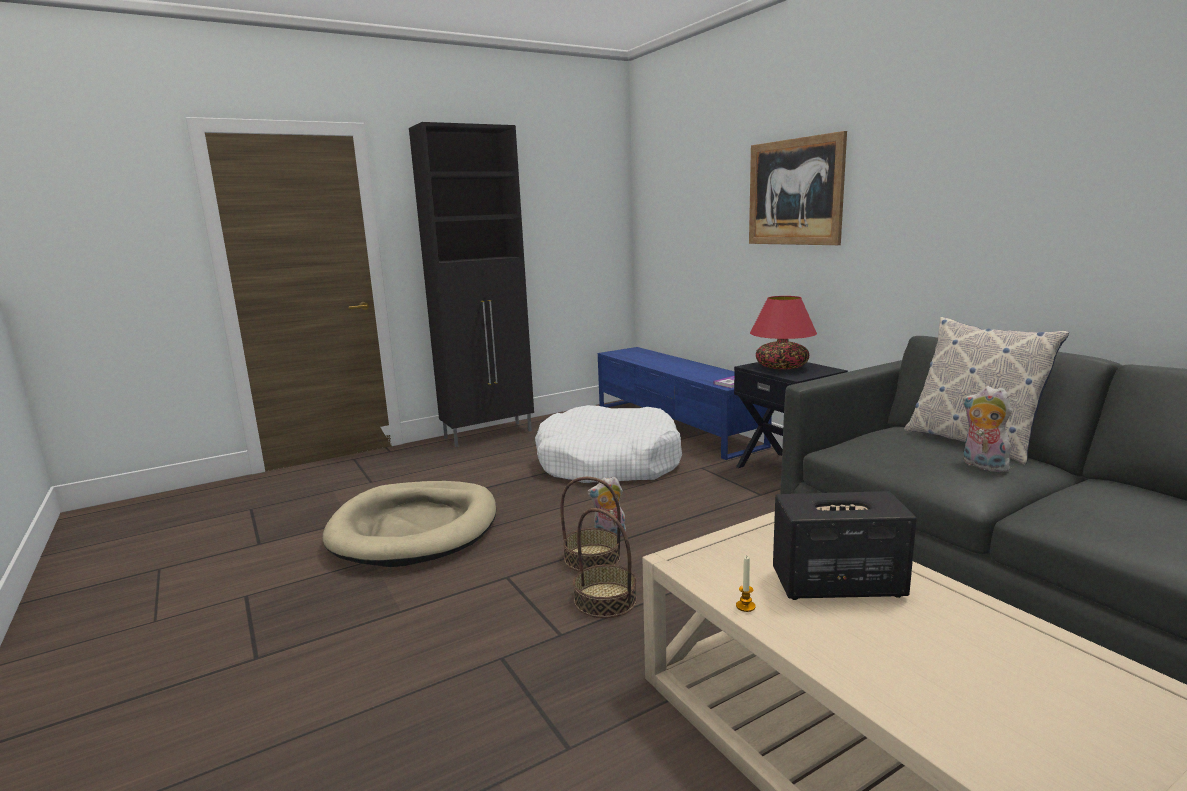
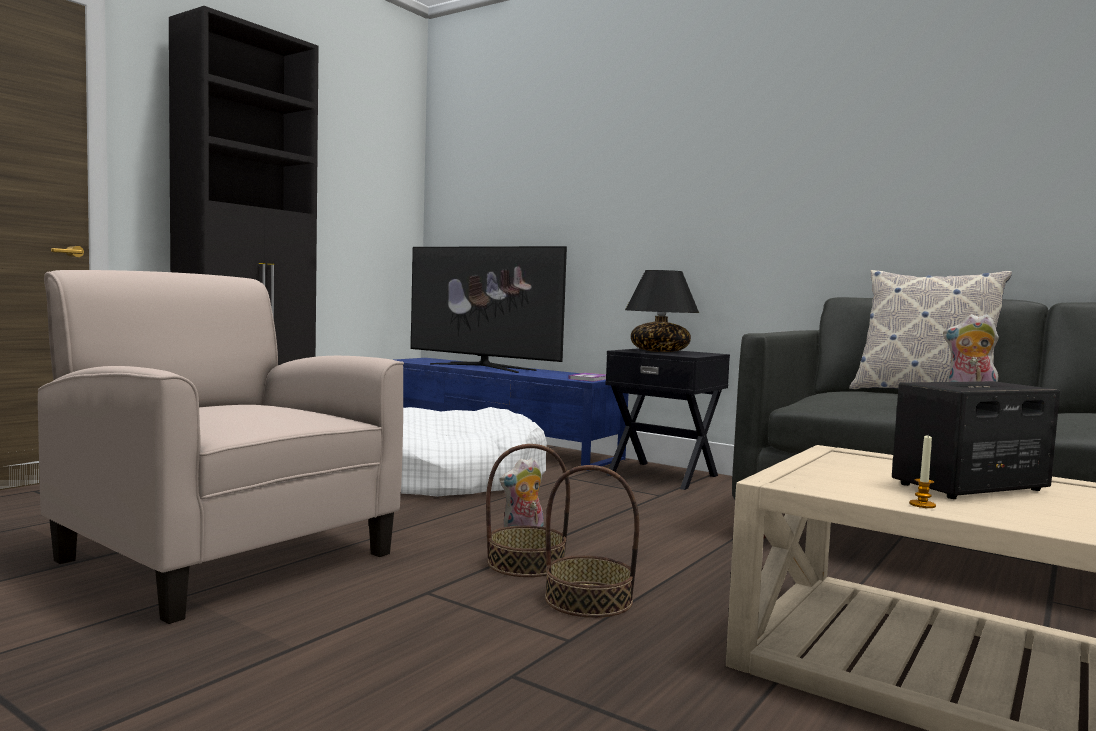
camera: 25 degrees left, 10 degrees down
(415, 528) = (225, 556): beige dog bed -> beige armchair
(664, 363) = (482, 367): none -> television
(781, 367) = (659, 351): red table lamp -> black table lamp
(794, 192) = (657, 164): picture -> none

